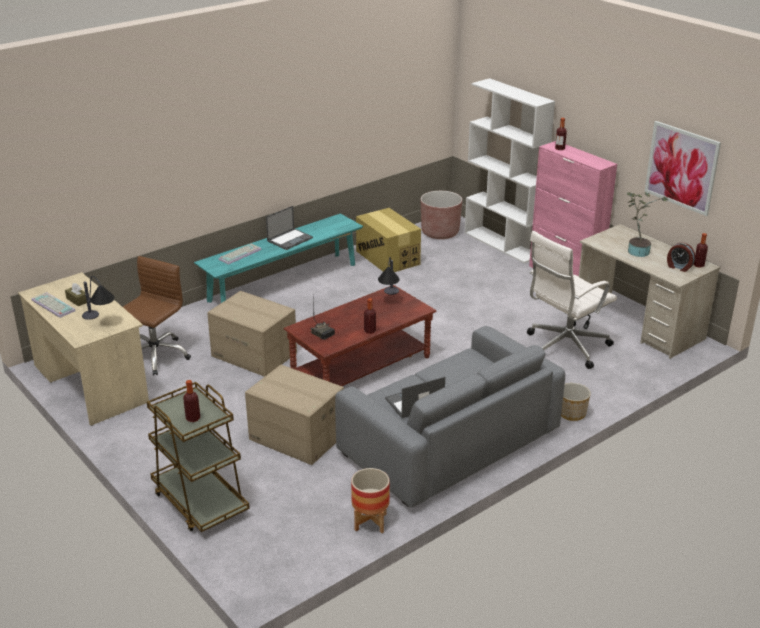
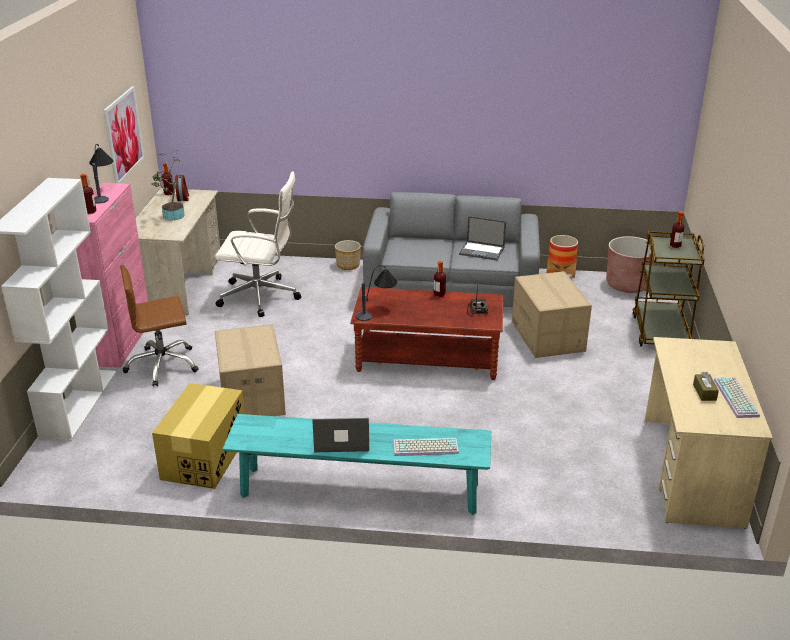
camera: 135 degrees left, 0 degrees up
(100, 321) = (693, 357): table lamp -> table lamp (103, 193)
(155, 356) = (599, 468): brown office chair -> brown office chair (162, 365)
(255, 354) = (500, 417): cardboard box -> cardboard box (251, 396)
(440, 233) = (89, 458): brown planter -> brown planter (627, 285)

